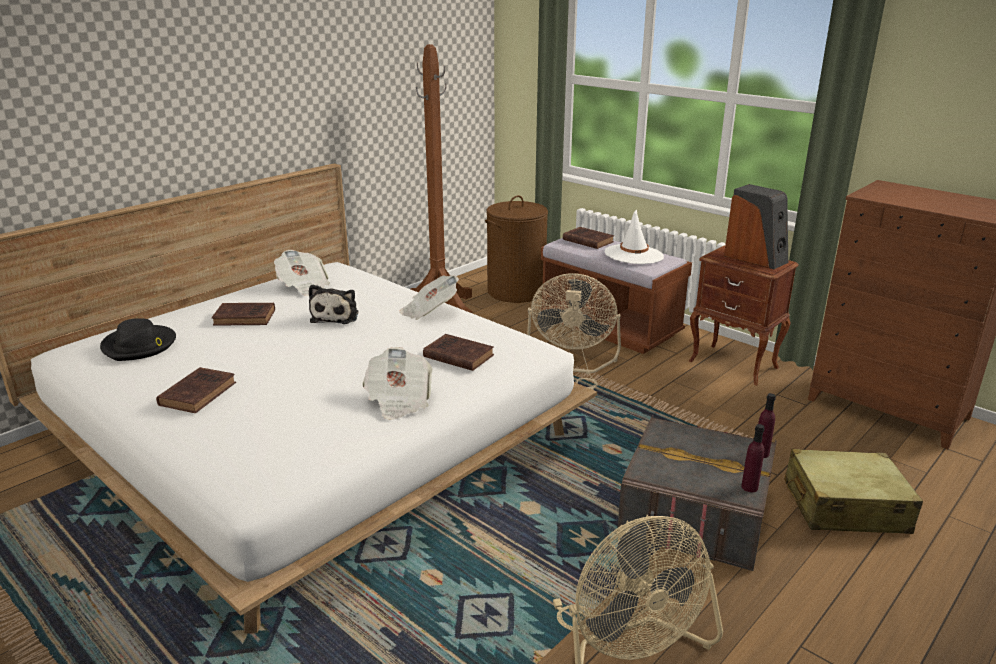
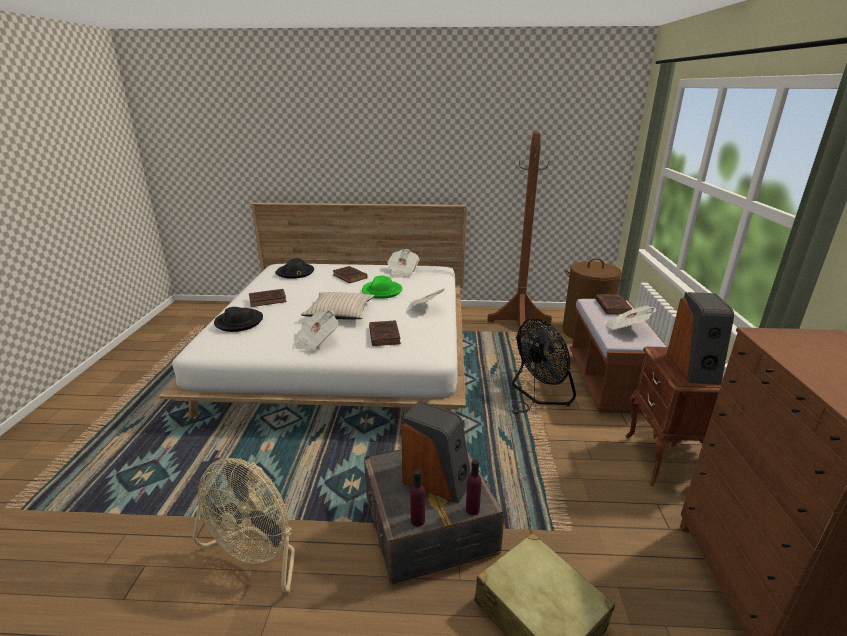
camera: 50 degrees right, 0 degrees up
(232, 436) = (239, 322): none -> black hat
(336, 316) = (382, 291): plush toy -> green hat
(346, 360) = (339, 313): none -> beige pillow
(574, 366) = (534, 393): beige fan -> black fan
(633, 255) = (625, 328): white hat -> newspaper
(703, 454) = (437, 480): none -> speaker

